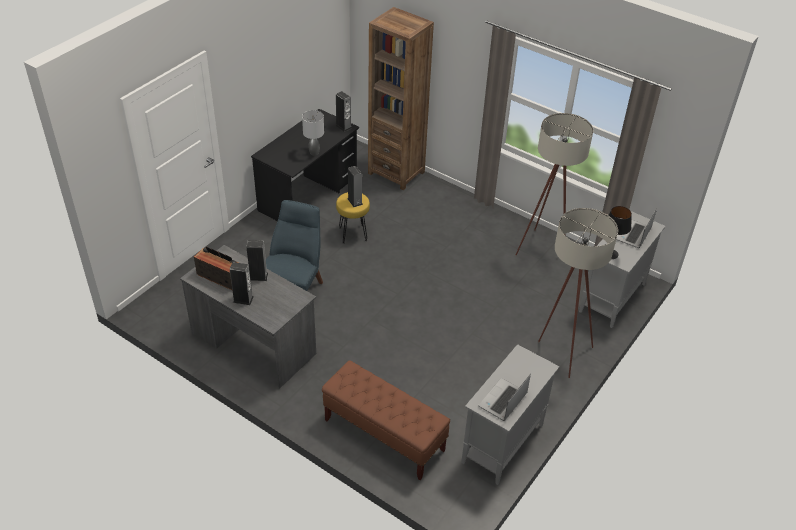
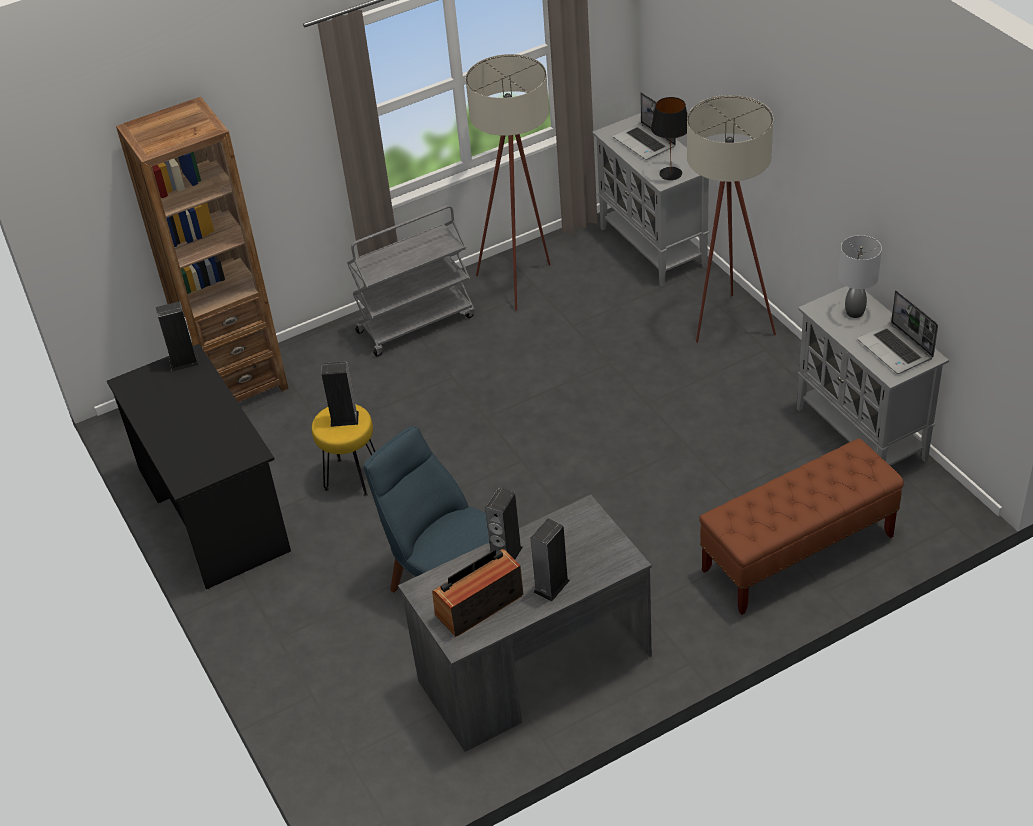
camera: 60 degrees left, 0 degrees up
(314, 153) = (230, 415): grey table lamp -> grey table lamp (855, 312)
(480, 219) = (416, 323): none -> grey cart

